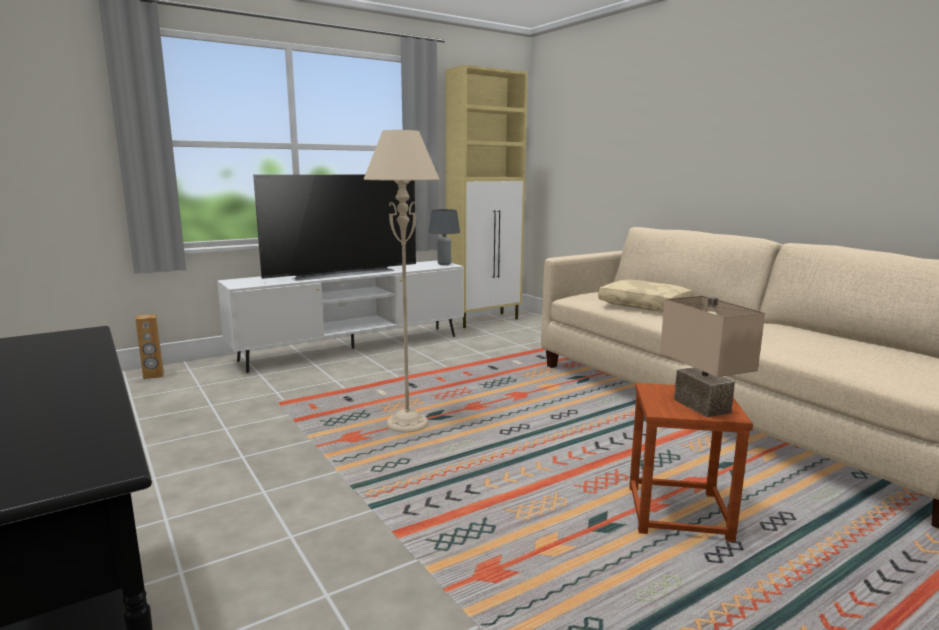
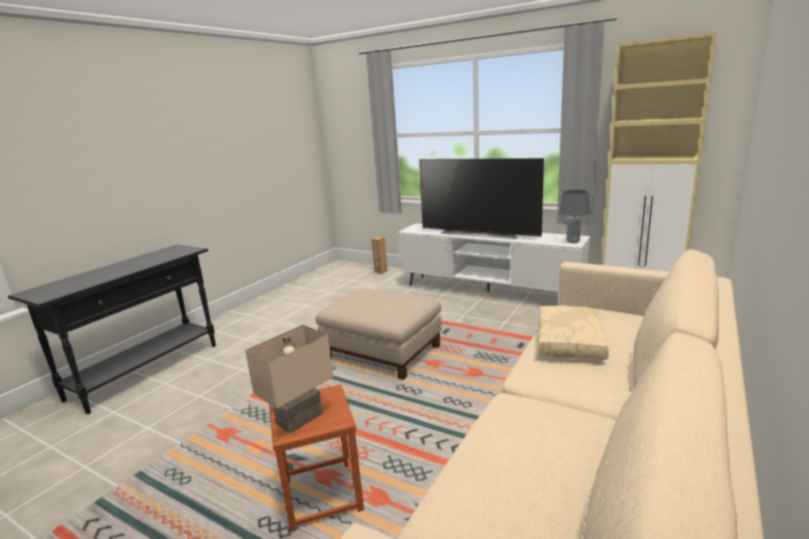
camera: 65 degrees right, 5 degrees up
(407, 424) = (383, 352): beige floor lamp -> beige ottoman

